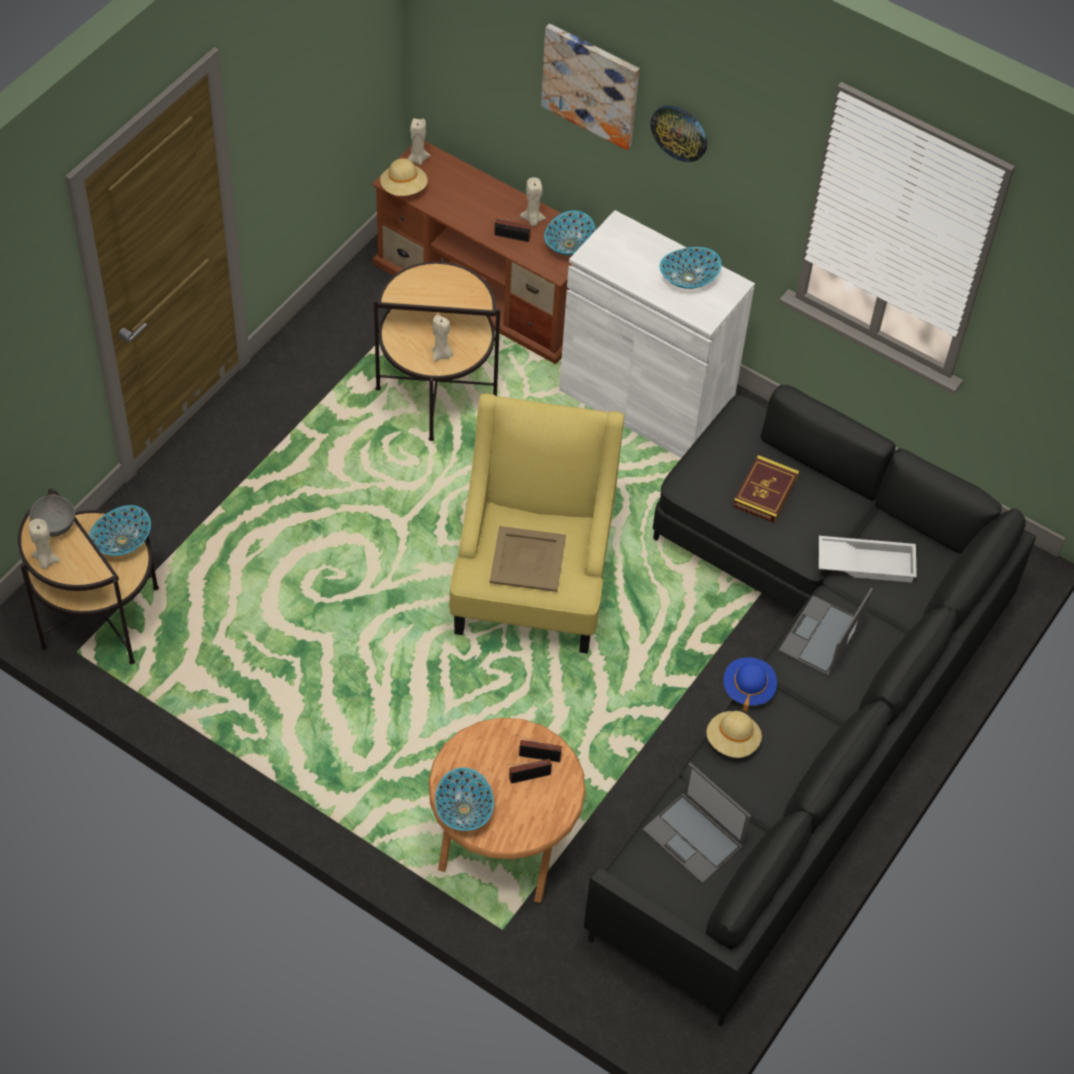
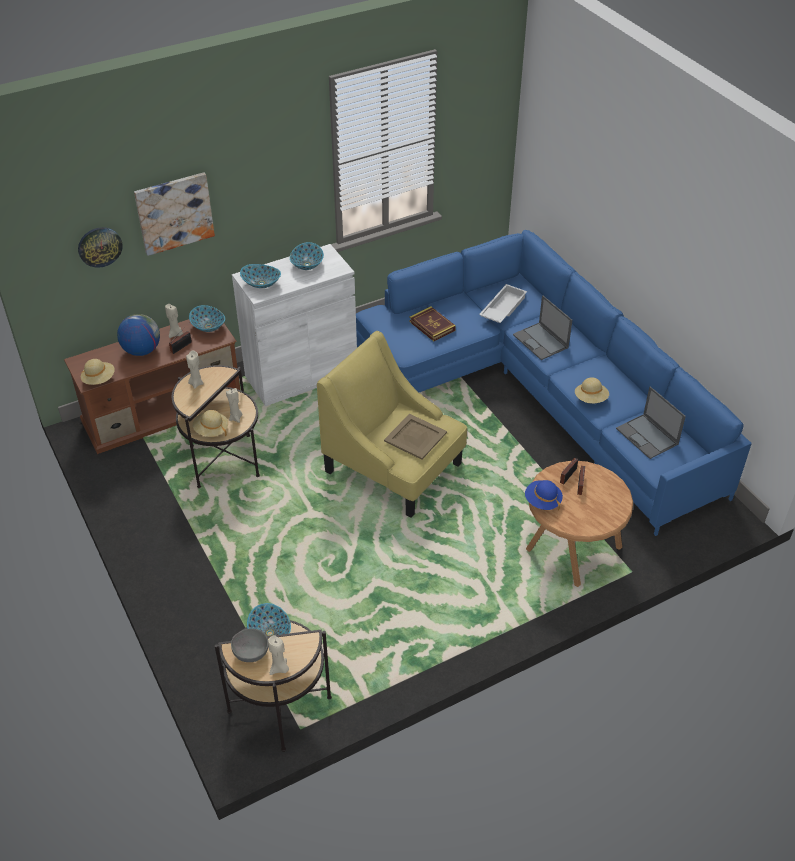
camera: 60 degrees left, 10 degrees down
(405, 340) = (211, 430): none -> beige hat
(417, 159) = (81, 365): beige candle -> beige candle (196, 383)
(463, 810) = (590, 523): bowl -> bowl (261, 284)
(480, 202) = (142, 350): none -> globe
(680, 132) = (241, 195): wall clock -> wall clock (100, 246)
(694, 838) = (647, 437): laptop -> laptop turned 75 degrees clockwise
(748, 688) = (559, 380): blue hat -> blue hat (542, 501)
(795, 700) = (539, 393): black sofa -> blue sofa

